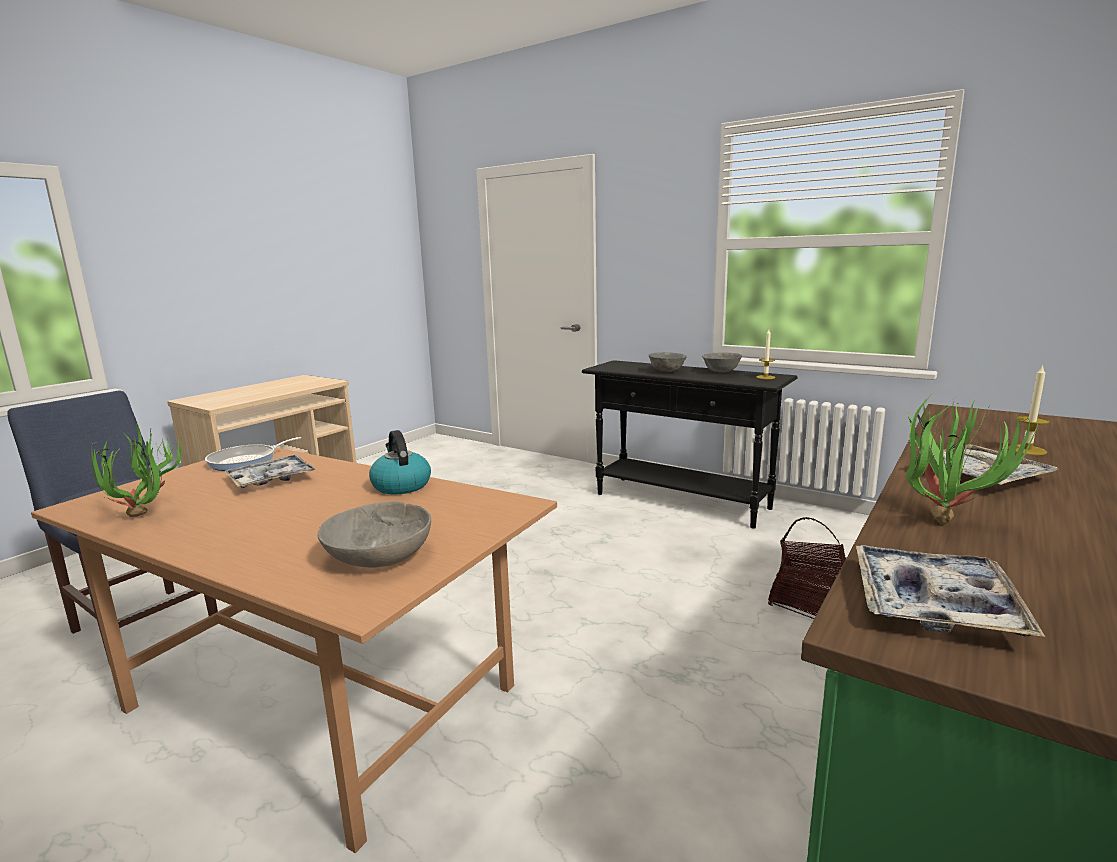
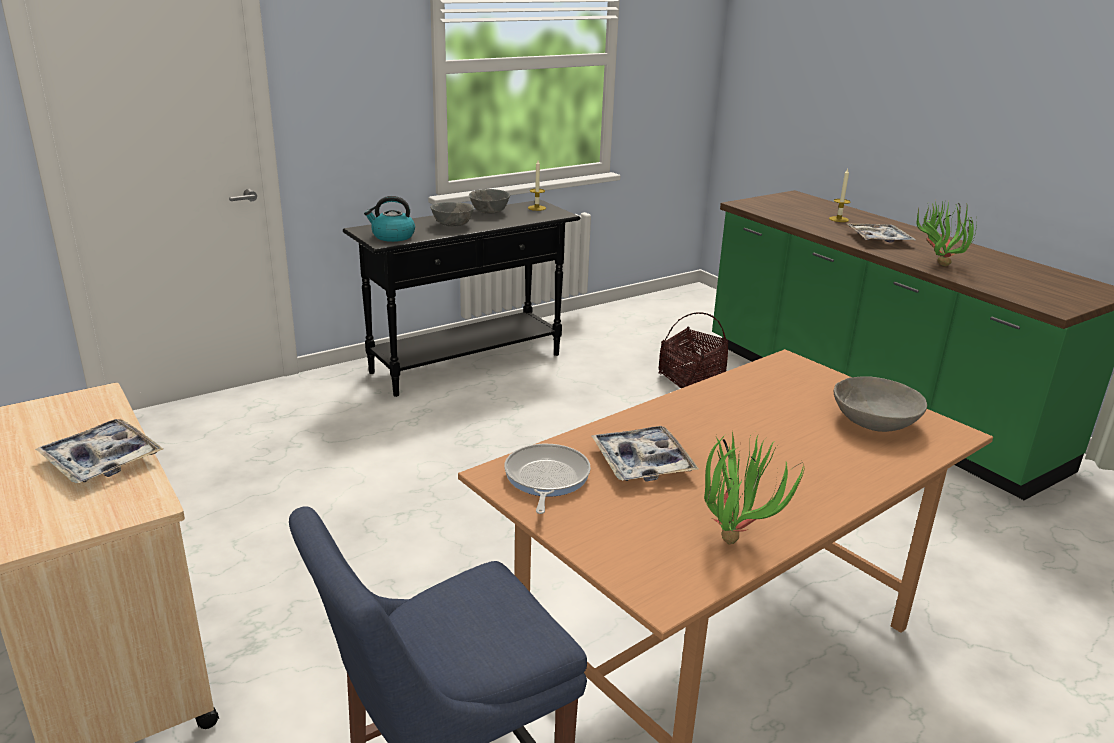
camera: 70 degrees left, 10 degrees up
(246, 461) = (545, 479): frying pan -> frying pan turned 150 degrees counterclockwise
(401, 485) = (710, 399): kettle -> kettle (392, 236)
(934, 603) = (1032, 293): tray -> tray (102, 460)

